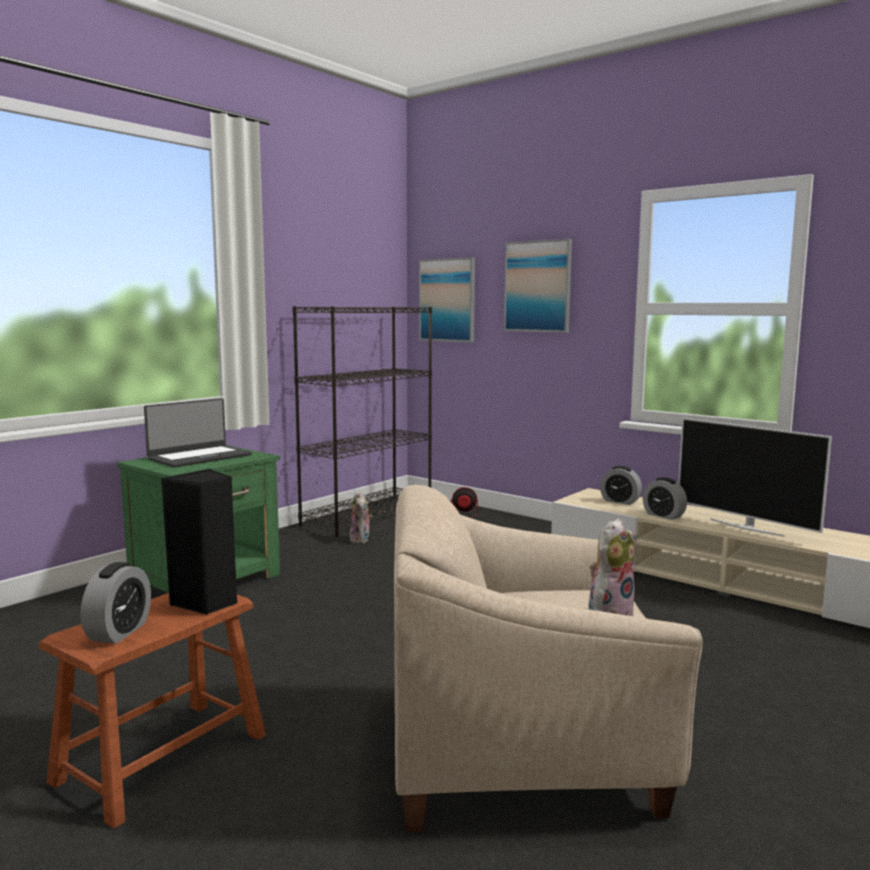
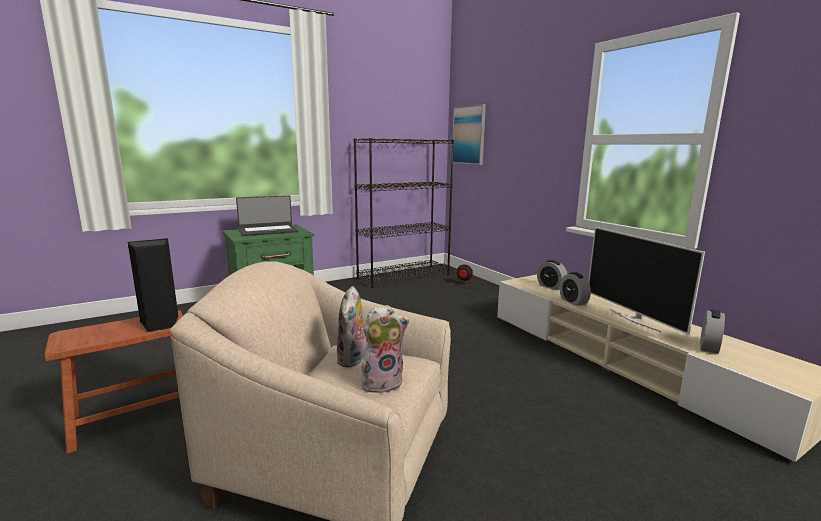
camera: 20 degrees right, 5 degrees up
(119, 632) = (89, 335): alarm clock -> alarm clock (708, 347)
(361, 540) = (383, 292): plush toy -> plush toy (354, 360)
(538, 286) = (522, 124): picture -> none

